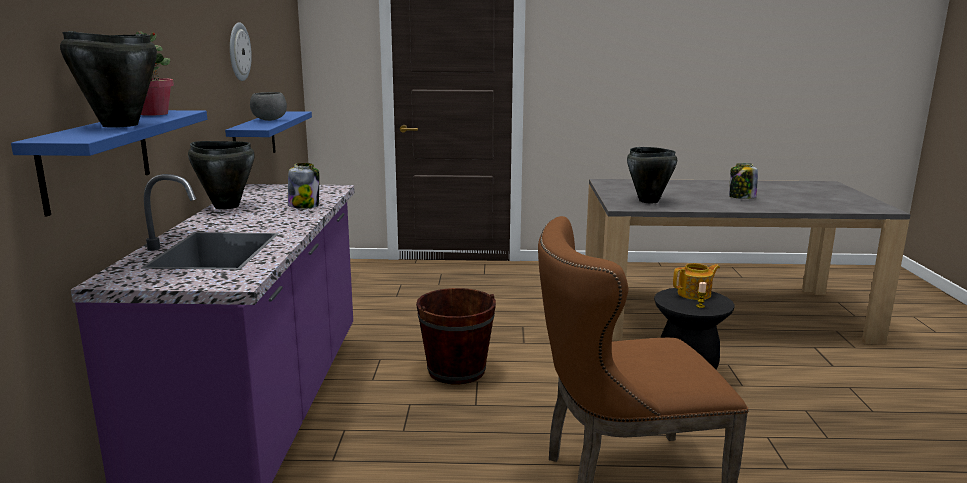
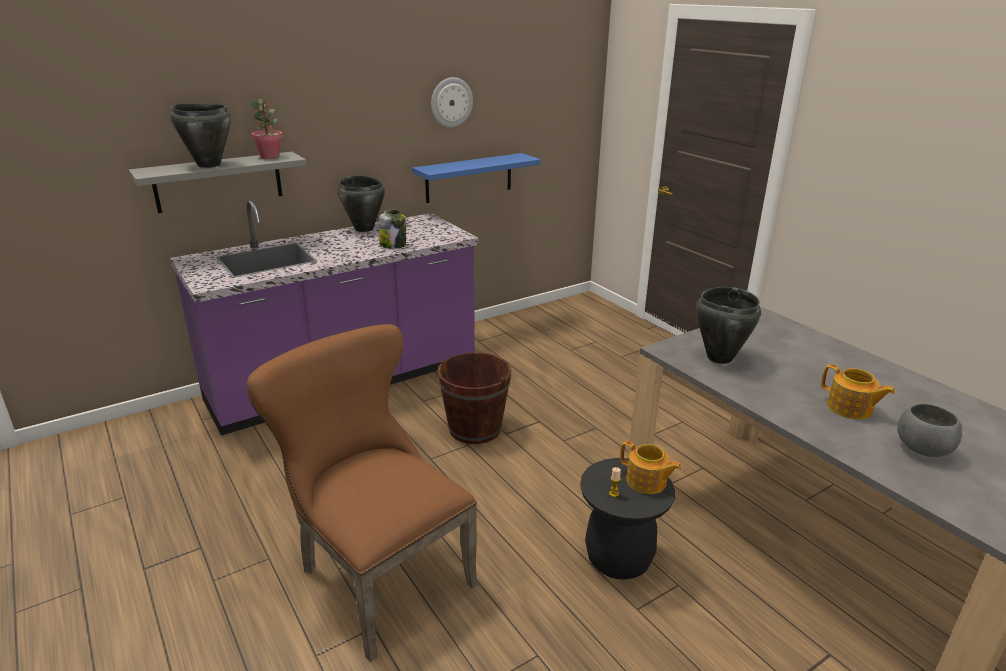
camera: 55 degrees right, 10 degrees up
(97, 158) = (218, 182): blue shelf -> grey shelf
(269, 120) = (471, 163): grey bowl -> grey bowl (922, 449)
(741, 197) = (850, 408): jar -> teapot

